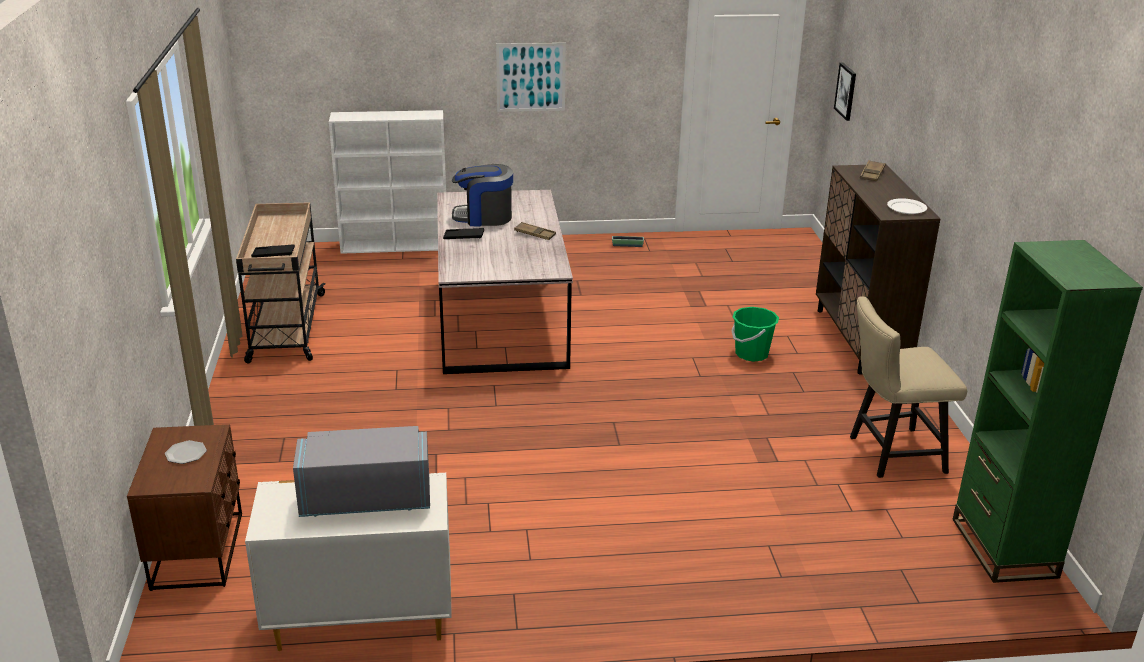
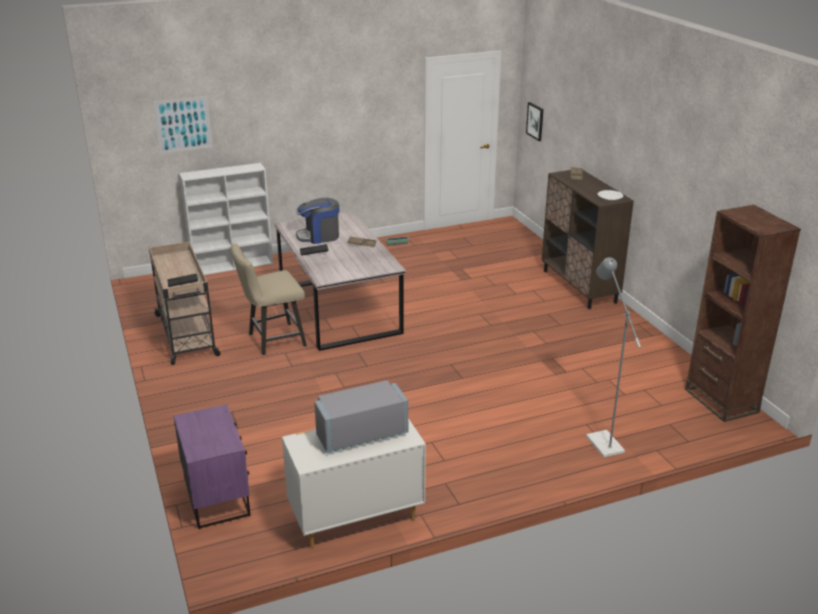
camera: 15 degrees left, 0 degrees up
(185, 454) = (209, 428): plate -> none
(199, 550) = (217, 496): brown nightstand -> purple nightstand
(531, 77) = (321, 132): picture -> picture (183, 124)
(751, 354) = (516, 306): green bucket -> none
(779, 573) = (601, 440): none -> grey floor lamp
(890, 454) = (631, 356): beige chair -> beige chair (272, 340)
(1003, 548) = (721, 401): green bookcase -> brown bookcase

